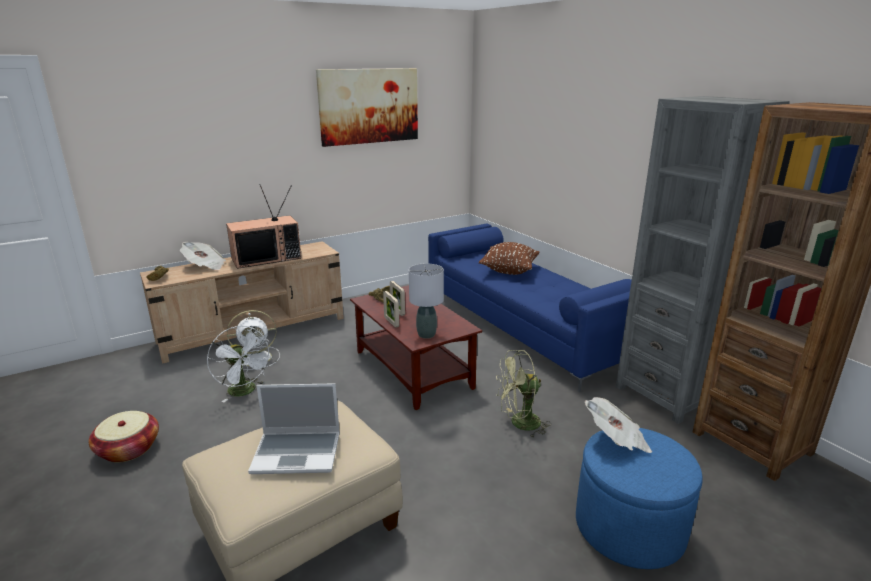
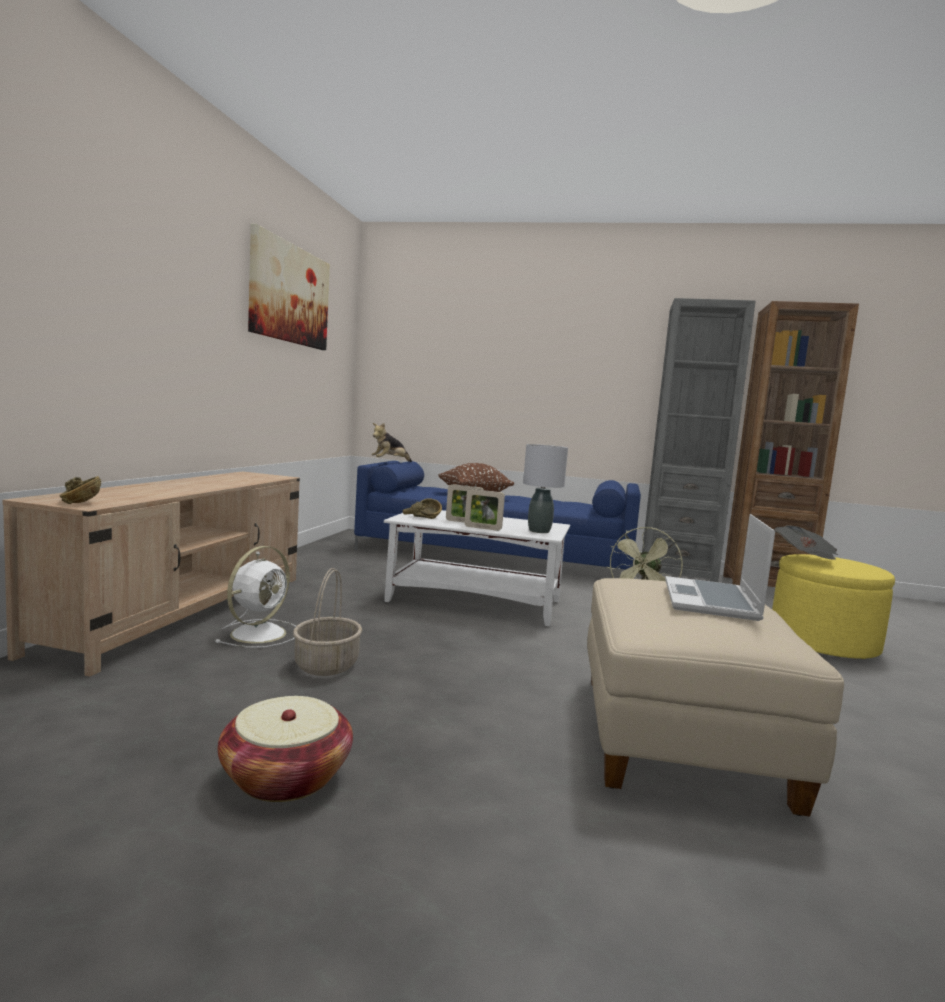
camera: 45 degrees left, 15 degrees down
(205, 266) = (128, 490): newspaper -> none
(245, 392) = (326, 664): white fan -> basket
(267, 258) = (212, 482): television -> none
(298, 452) = (712, 601): laptop -> laptop turned 150 degrees clockwise
(414, 369) = (476, 601): brown coffee table -> white coffee table
(466, 229) = (389, 462): none -> plush toy
(629, 527) = (823, 642): blue ottoman -> yellow ottoman

